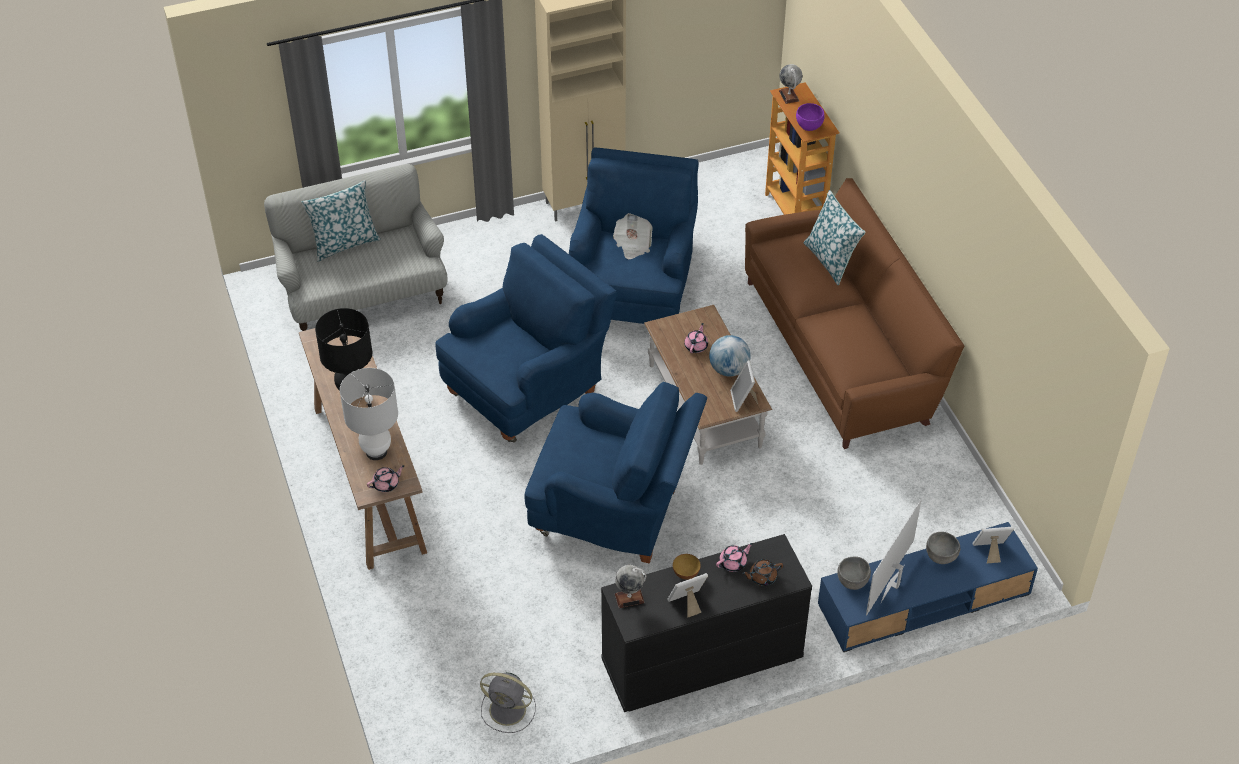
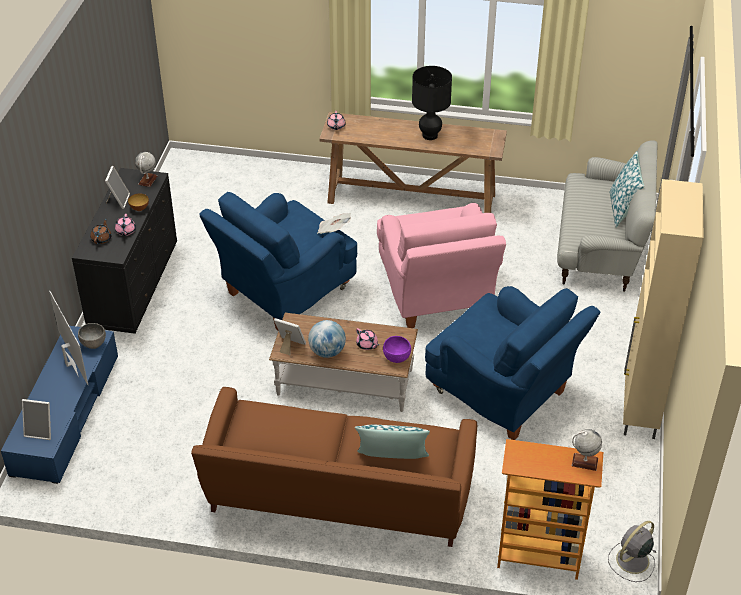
camera: 120 degrees right, 5 degrees down
(376, 452) = (367, 130): white table lamp -> none
(509, 710) = (182, 197): grey fan -> grey fan (631, 561)
(528, 390) = (436, 296): blue armchair -> pink armchair
(632, 245) = (498, 339): newspaper -> newspaper (333, 230)
(809, 126) = (525, 453): purple bowl -> purple bowl (396, 358)
(940, 557) = (65, 400): grey bowl -> none
(990, 551) = (41, 431): picture frame -> picture frame turned 75 degrees clockwise

